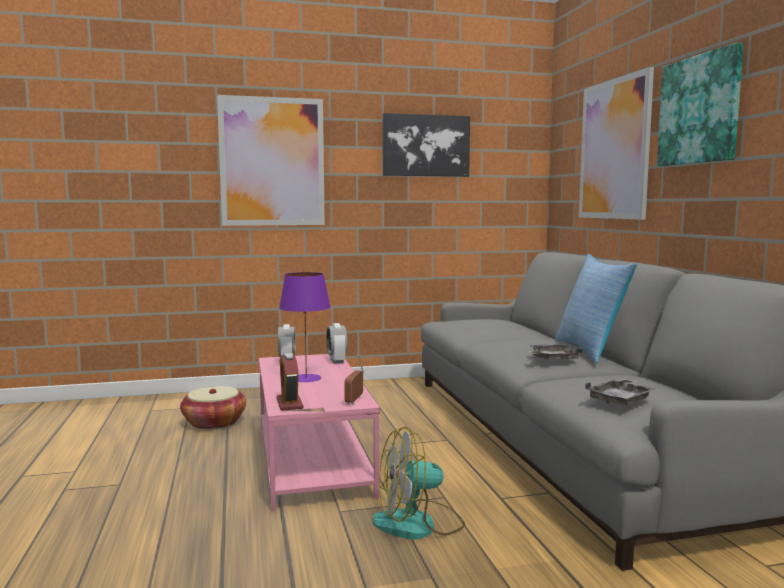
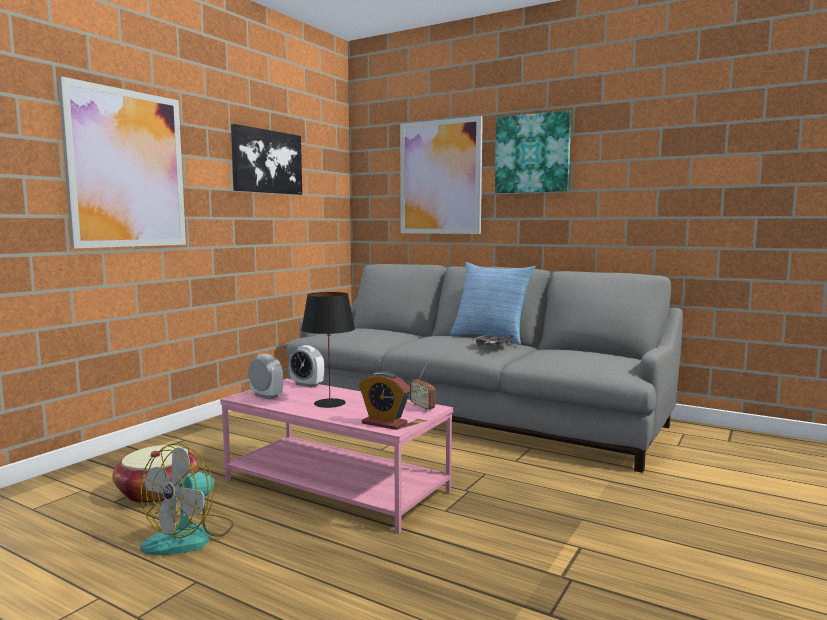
camera: 45 degrees left, 0 degrees up
(306, 378) = (330, 403): purple table lamp -> black table lamp
(418, 524) = (509, 495): fan -> fan (190, 536)
(621, 400) = (596, 361): grey tray -> none

